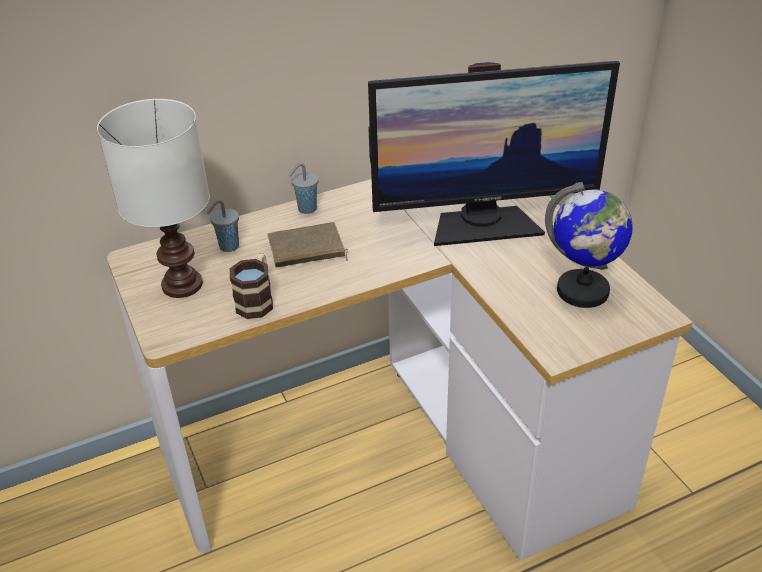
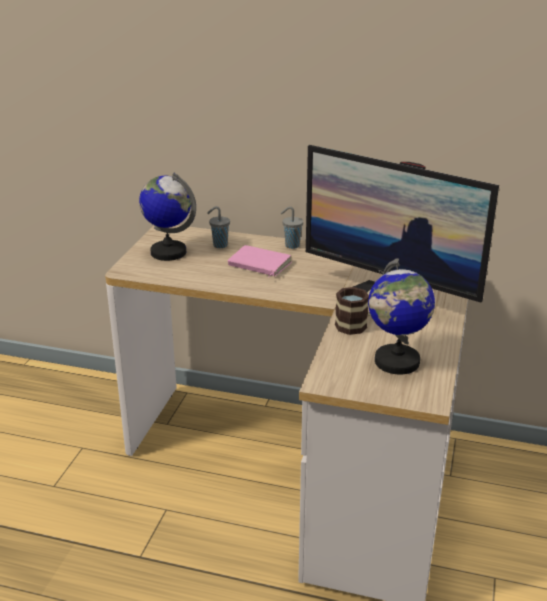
camera: 40 degrees right, 10 degrees down
(181, 286) = (168, 252): white table lamp -> globe
(257, 300) = (195, 275): mug -> mug (356, 324)
(306, 250) = (258, 265): brown book -> pink book

